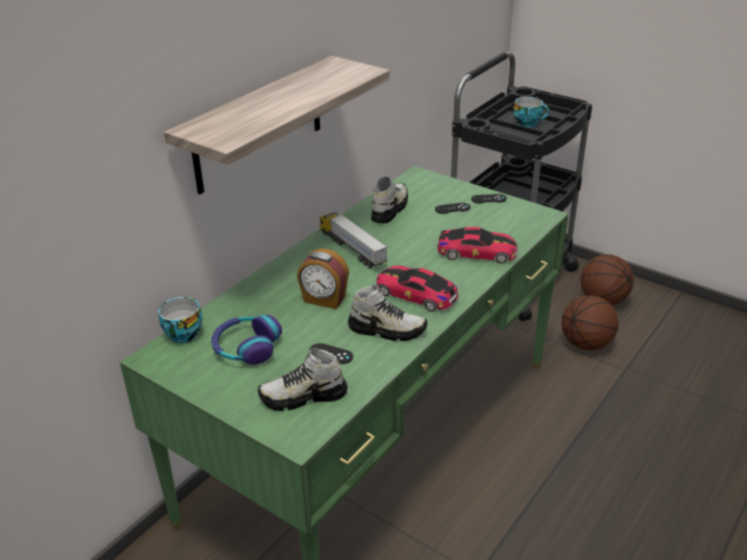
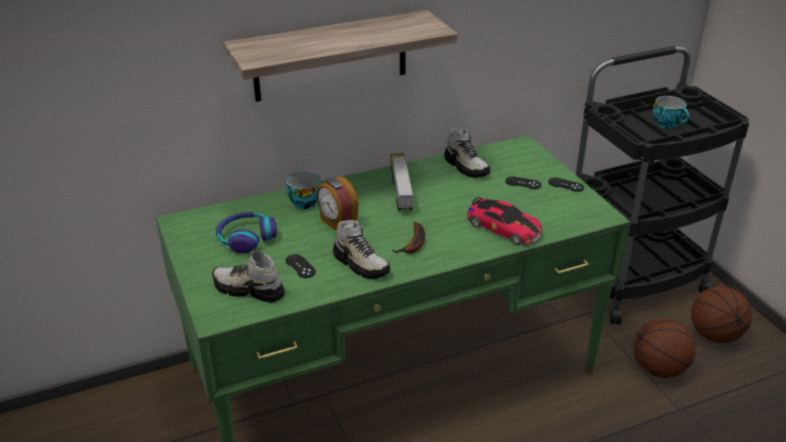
camera: 30 degrees right, 0 degrees up
(182, 333) = (214, 211): cup -> cup (304, 201)
(389, 209) = (466, 167): shoe -> shoe turned 90 degrees clockwise
(416, 294) = (414, 244): toy car -> banana

